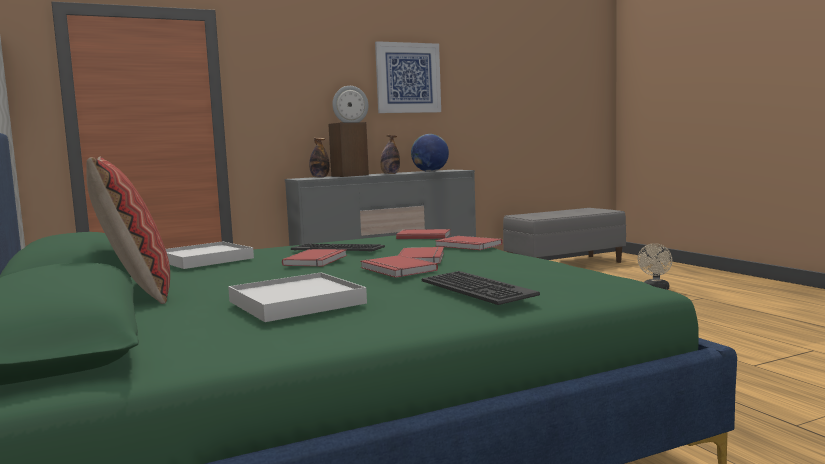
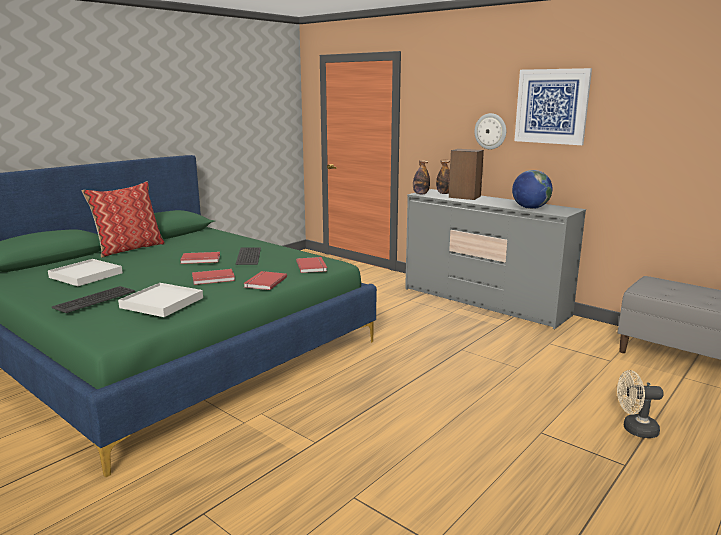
camera: 65 degrees right, 10 degrees up
(205, 259) = (211, 240): white tray -> white tray (162, 303)
(390, 174) = (488, 203): bottle -> bottle (420, 193)
(396, 270) = (157, 278): red book -> none

